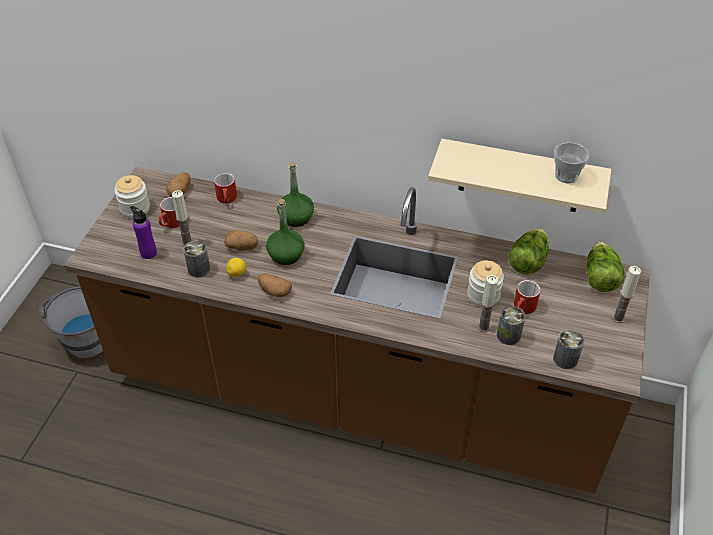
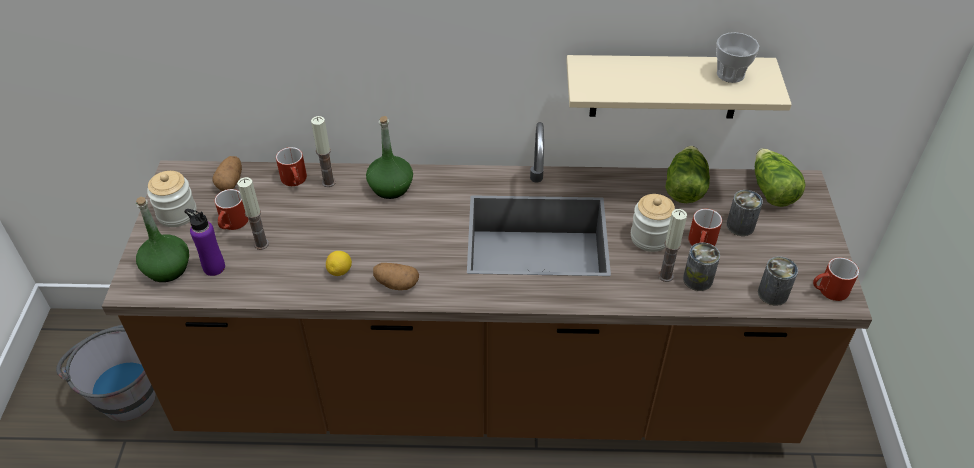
camera: 15 degrees left, 0 degrees up
(199, 269) = (288, 275): can -> can (740, 226)
(242, 247) = (335, 236): potato -> none
(286, 255) = (394, 235): green bottle -> green bottle (167, 268)
(613, 367) = (828, 291): none -> red mug
(618, 318) = (811, 233): candle -> candle (328, 182)

